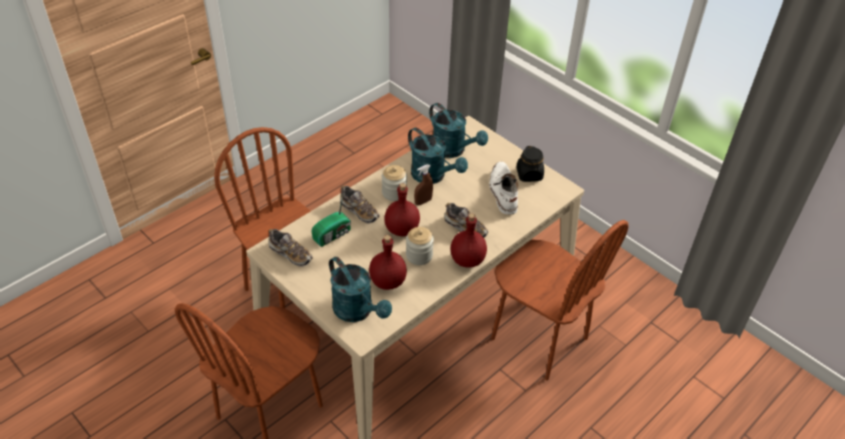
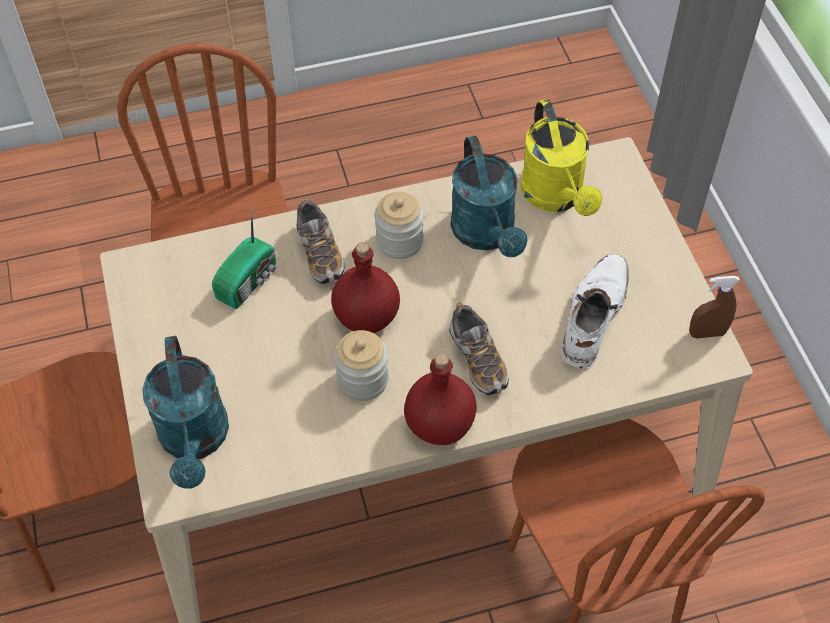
camera: 30 degrees right, 10 degrees up
(290, 254) = (161, 288): shoe -> none
(333, 235) = (249, 281): radio -> radio turned 45 degrees counterclockwise
(387, 281) = (278, 406): red bottle -> none
(423, 201) = (437, 278): brown spray bottle -> brown spray bottle (707, 333)
(453, 150) = (556, 197): turquoise watering can -> yellow watering can
(529, 175) = (665, 299): black jar -> none

